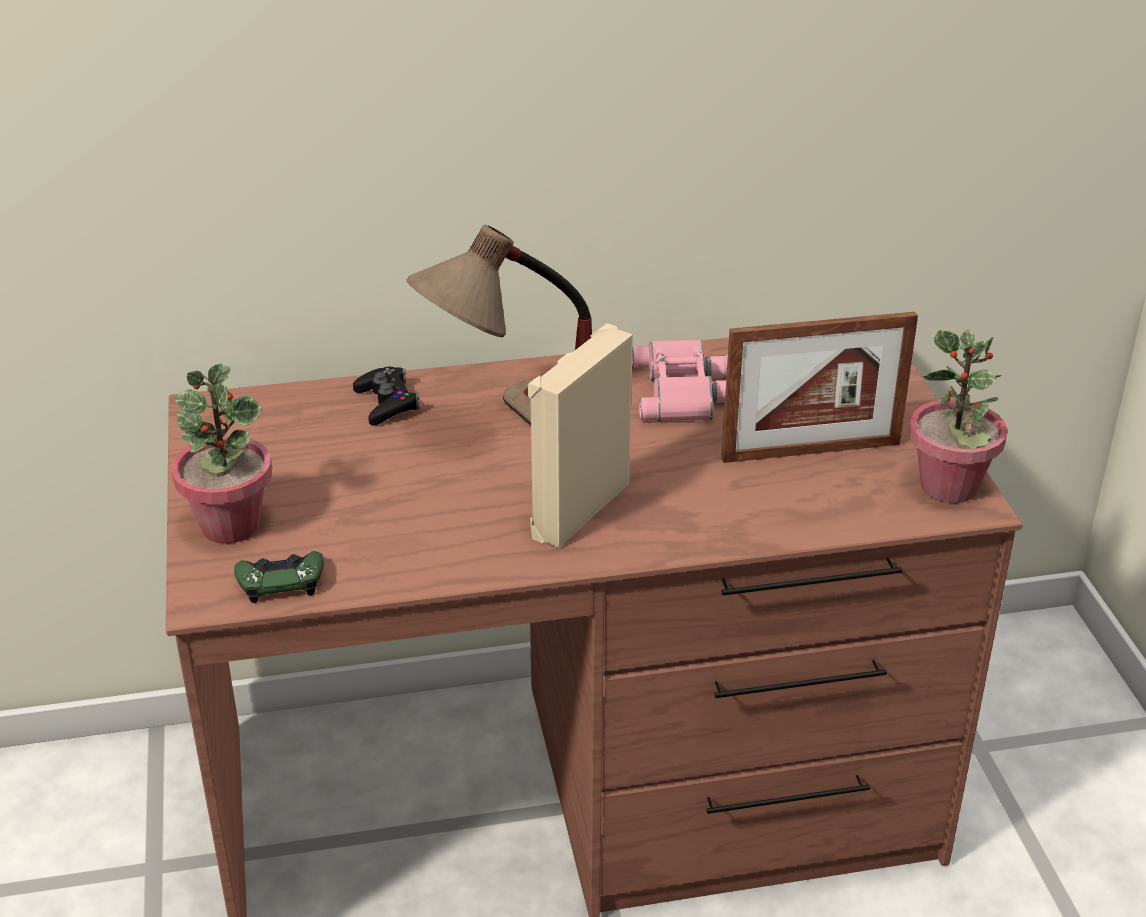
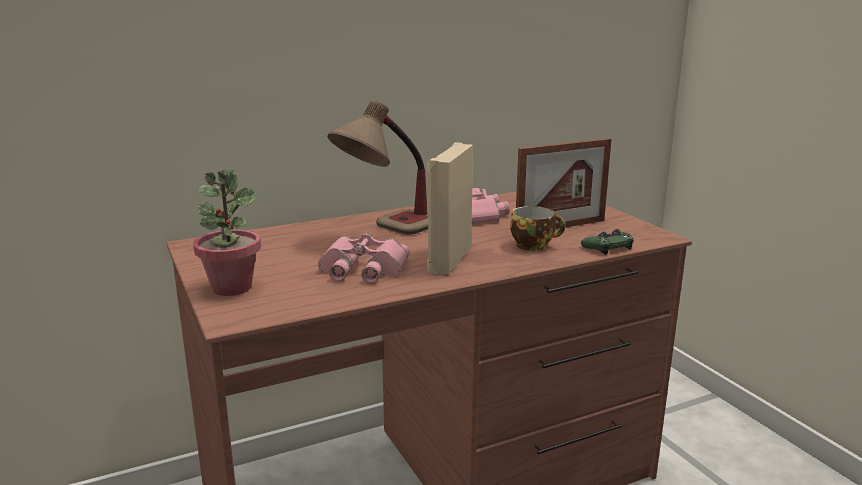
camera: 15 degrees left, 15 degrees down
(281, 582) = (278, 307): green game controller -> green game controller (607, 247)
(387, 403) = (307, 232): black game controller -> none
(434, 512) = (362, 269): none -> pink binoculars
(737, 494) = (534, 245): none -> cup
(949, 487) = (643, 232): potted plant -> none

